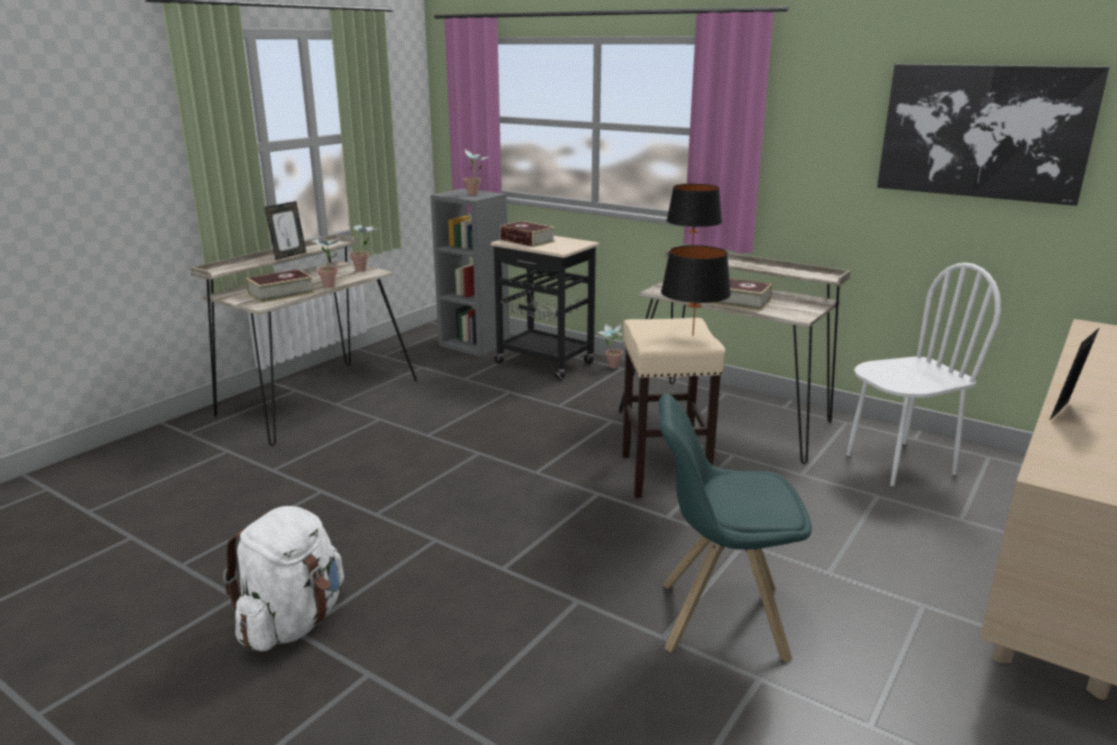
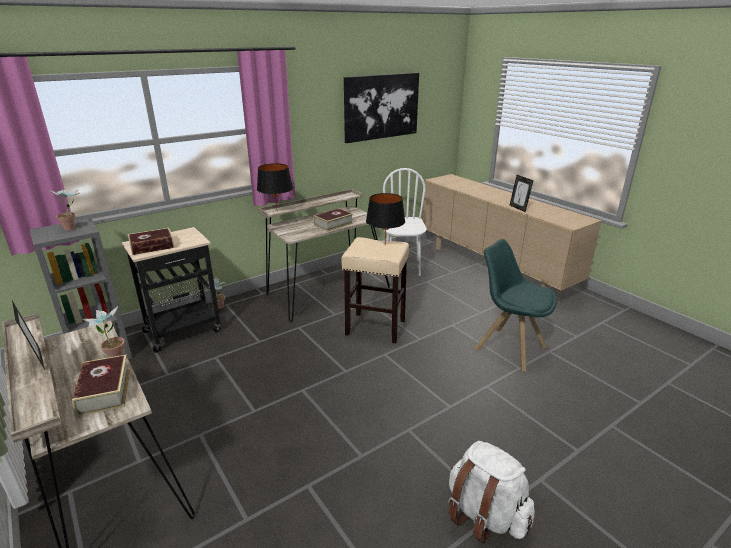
camera: 70 degrees left, 5 degrees up
(365, 269) = (83, 333): potted plant -> none
(721, 619) = (509, 348): turquoise chair -> turquoise chair turned 105 degrees clockwise

